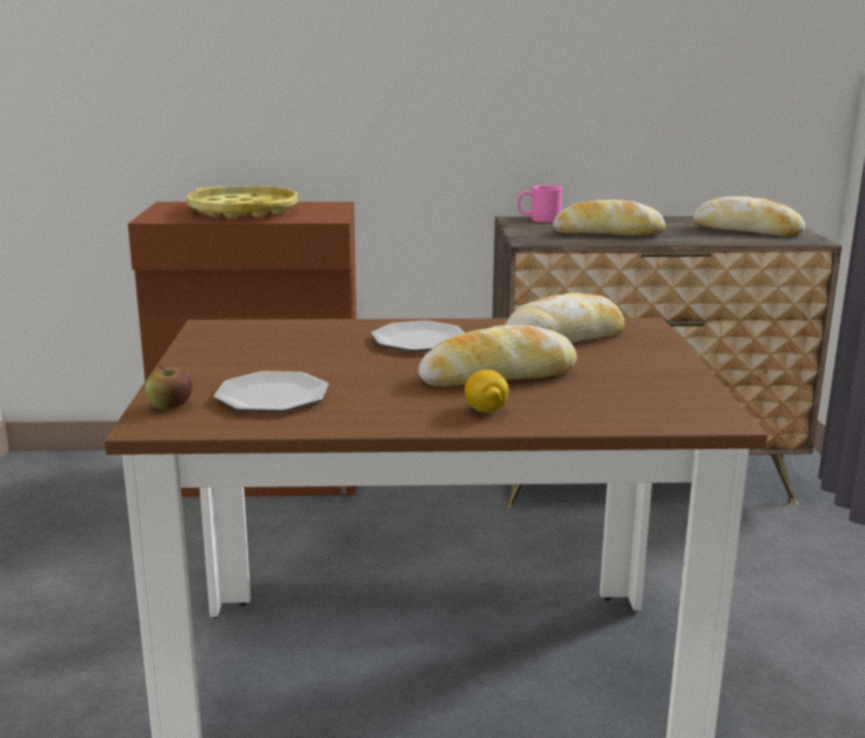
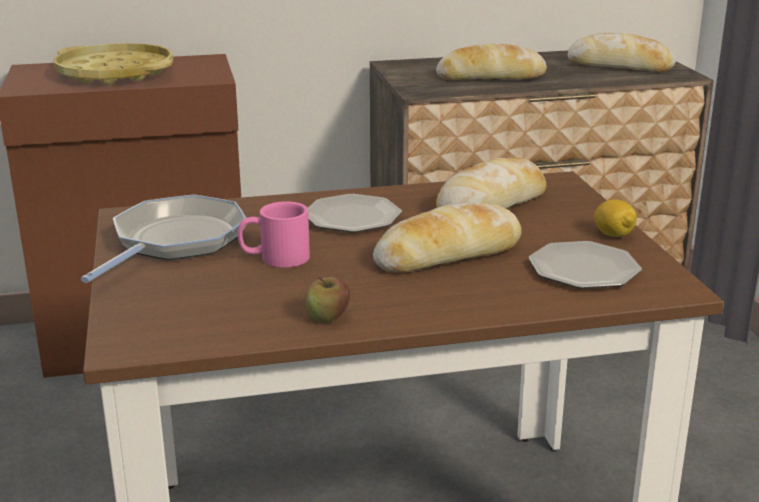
camera: 10 degrees left, 5 degrees up
(170, 406) = (134, 321): apple -> apple (327, 317)
(242, 348) = (175, 241): none -> frying pan
(273, 396) = (235, 299): plate -> plate (584, 269)
(485, 410) = (454, 297): lemon -> lemon (613, 235)
(539, 219) = (415, 63): pink mug -> pink mug (274, 258)

